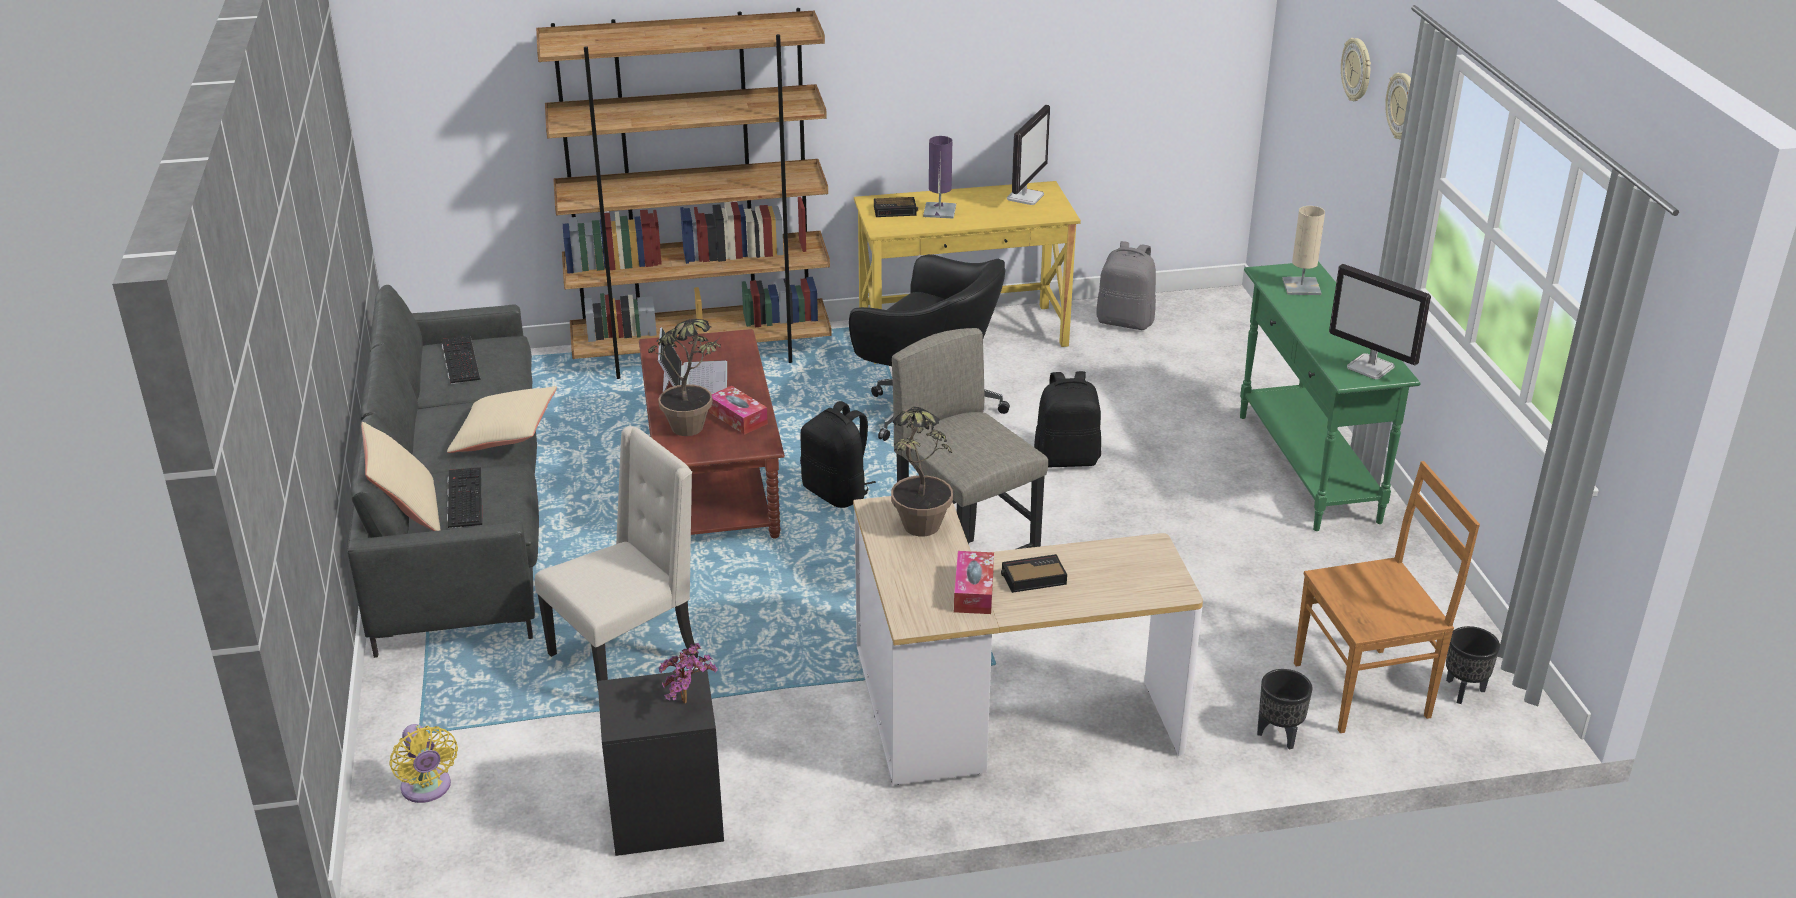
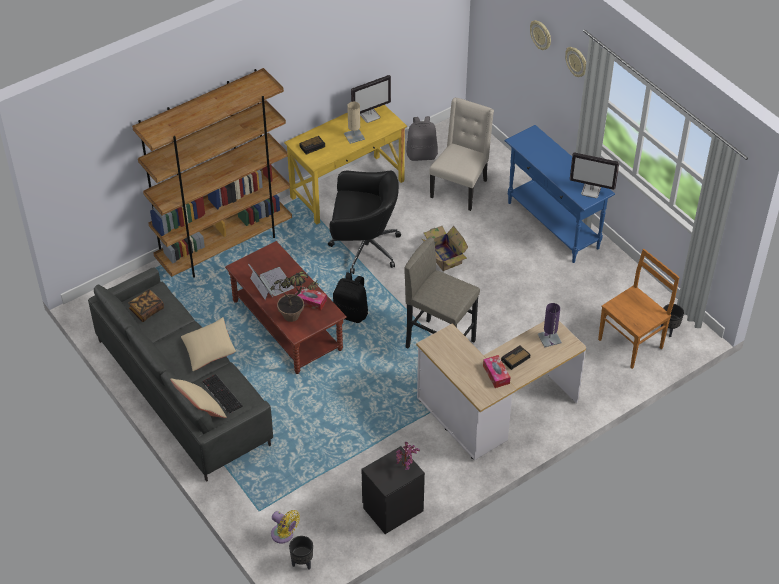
camera: 25 degrees left, 15 degrees up
(459, 359) = (146, 310): keyboard -> book
(627, 656) = (319, 438): beige chair -> beige chair (460, 188)
(918, 534) = (455, 352): potted plant -> none
(939, 211) = (334, 140): purple table lamp -> purple table lamp (549, 338)
(1025, 197) = (370, 116): monitor -> monitor turned 60 degrees clockwise
(1067, 458) = (444, 256): black backpack -> cardboard box
(1279, 736) = (609, 378): black planter -> black planter (302, 563)
(1301, 287) = (536, 146): beige table lamp -> beige table lamp (354, 136)
(1307, 468) = (553, 226): green console table -> blue console table

